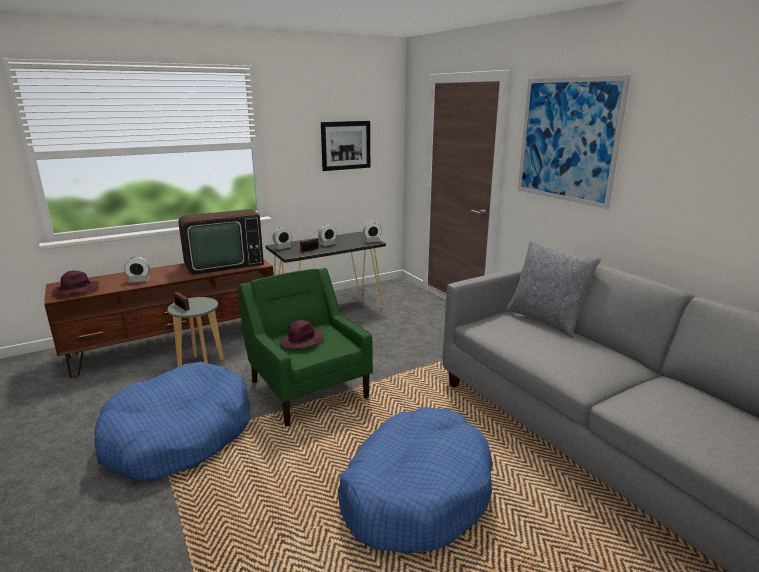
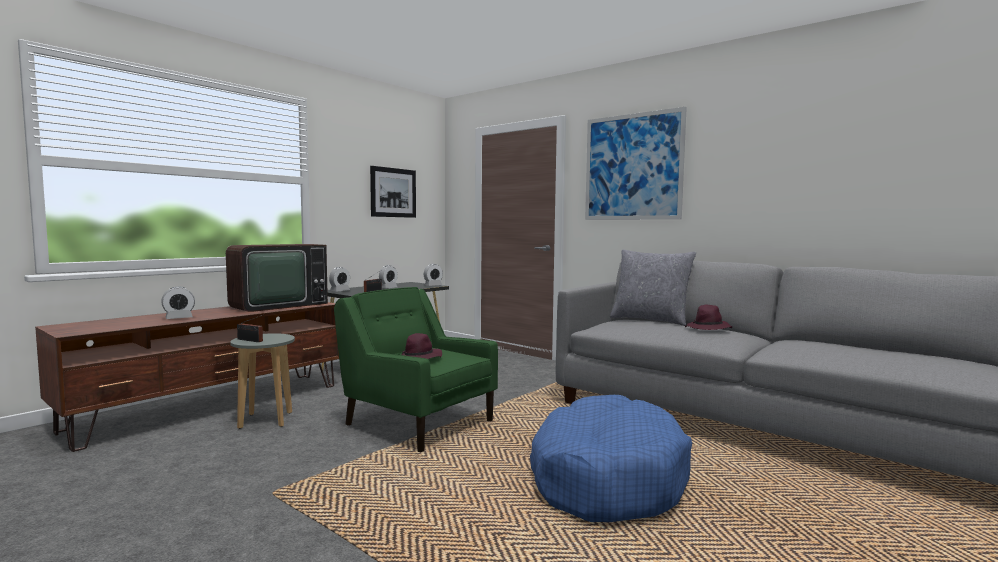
camera: 20 degrees left, 15 degrees down
(76, 290) = (93, 327): purple hat -> purple hat (708, 329)
(179, 435) = (287, 479): blue dog bed -> none

